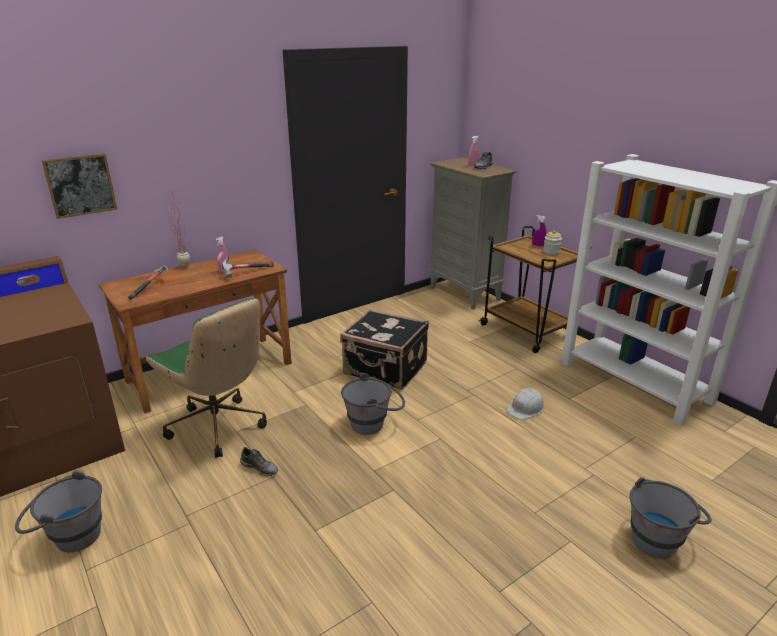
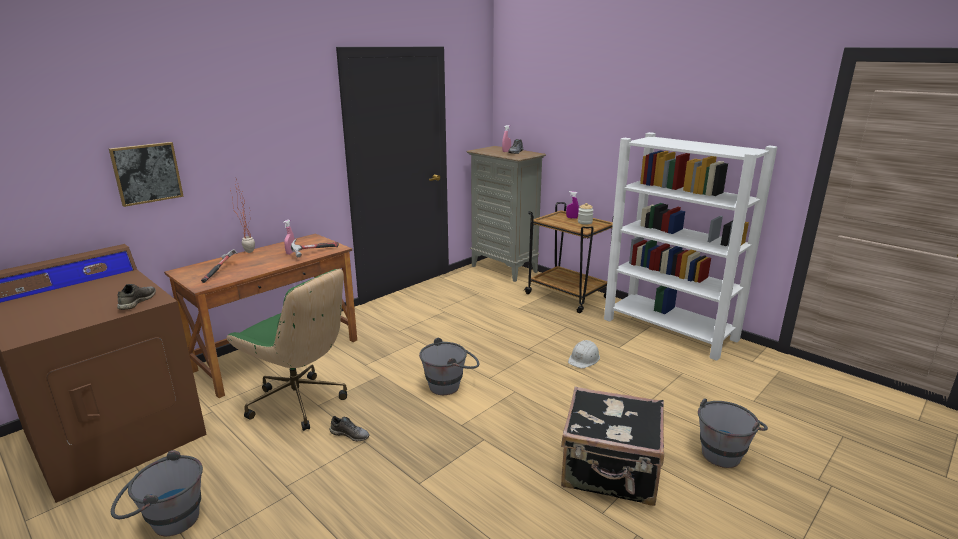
camera: 10 degrees left, 5 degrees down
(56, 319) = (137, 302): none -> grey shoe
(385, 369) = (448, 338): black suitcase -> black suitcase (610, 471)

